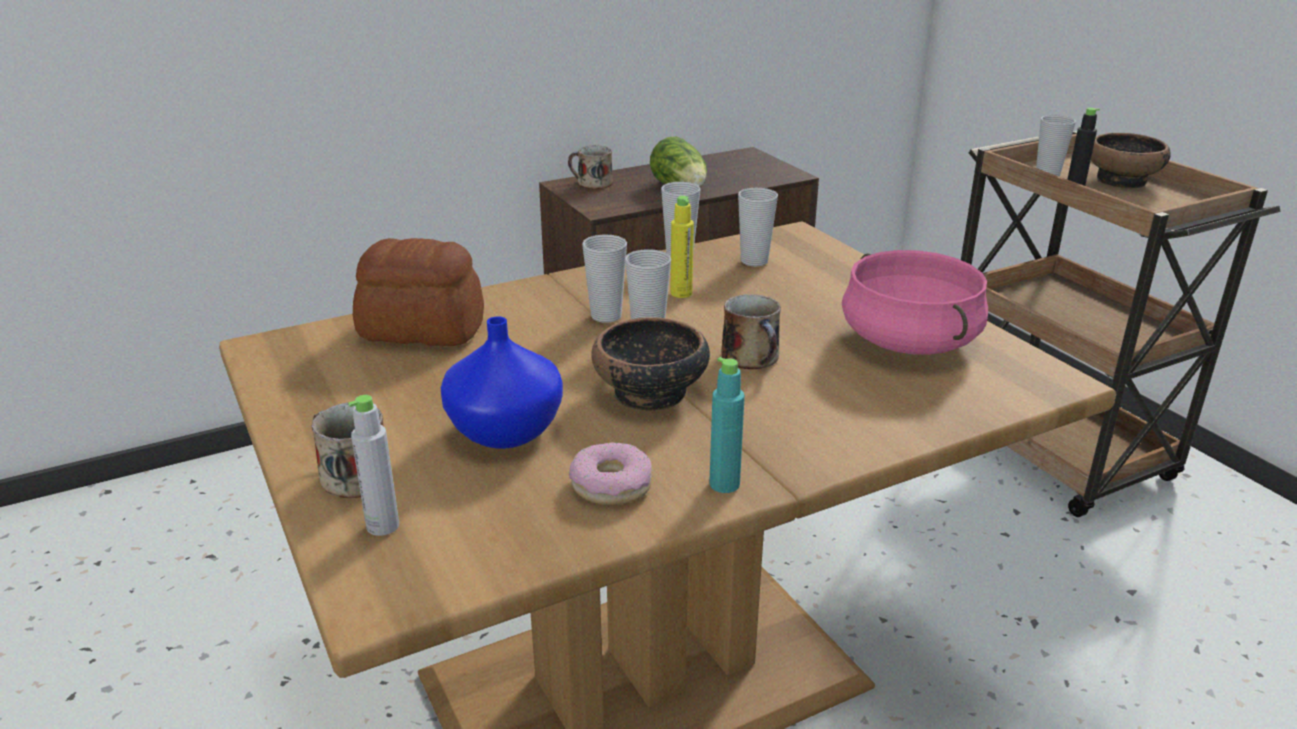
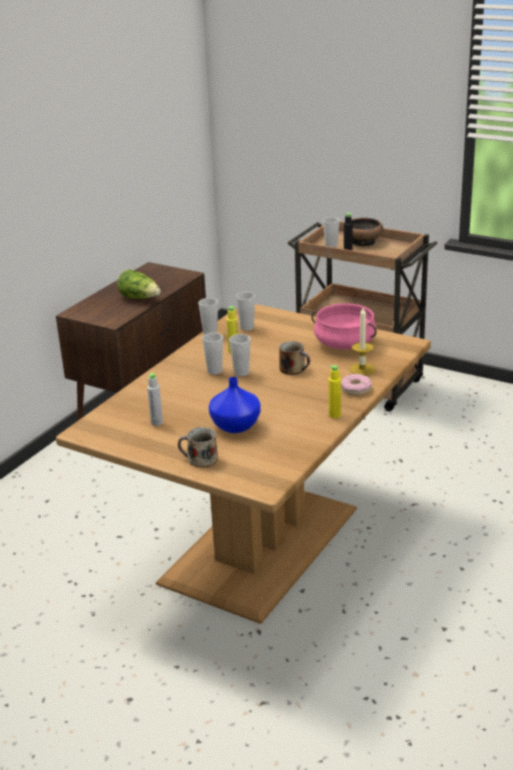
camera: 30 degrees left, 0 degrees up
(383, 526) = (236, 468): grey bottle -> grey bottle (157, 422)
(421, 328) = (142, 401): bread -> none
(593, 183) = (87, 308): mug -> none
(611, 485) = (297, 429): donut -> donut (356, 389)
(650, 394) = (272, 395): bowl -> none
(724, 484) = (334, 415): turquoise bottle -> yellow bottle
(893, 403) = (362, 369): none -> candle

